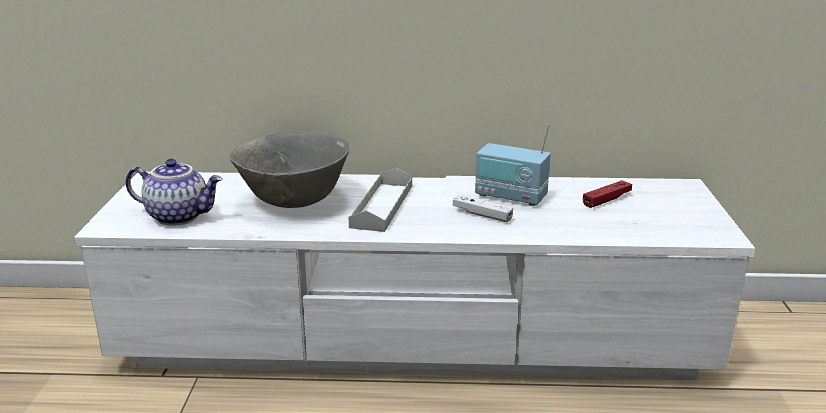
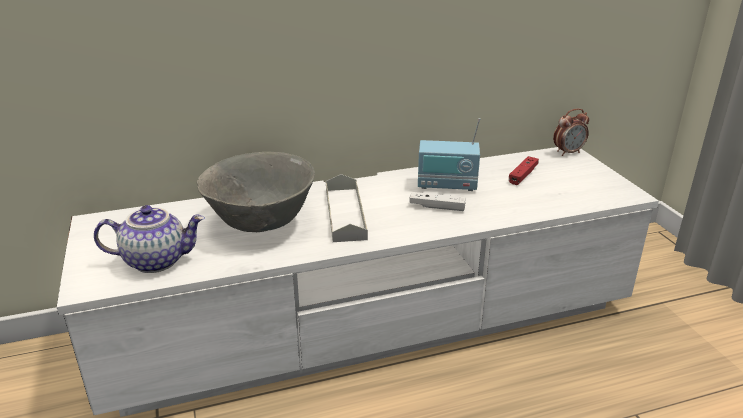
camera: 20 degrees left, 5 degrees up
(683, 185) = (568, 152): none -> alarm clock

